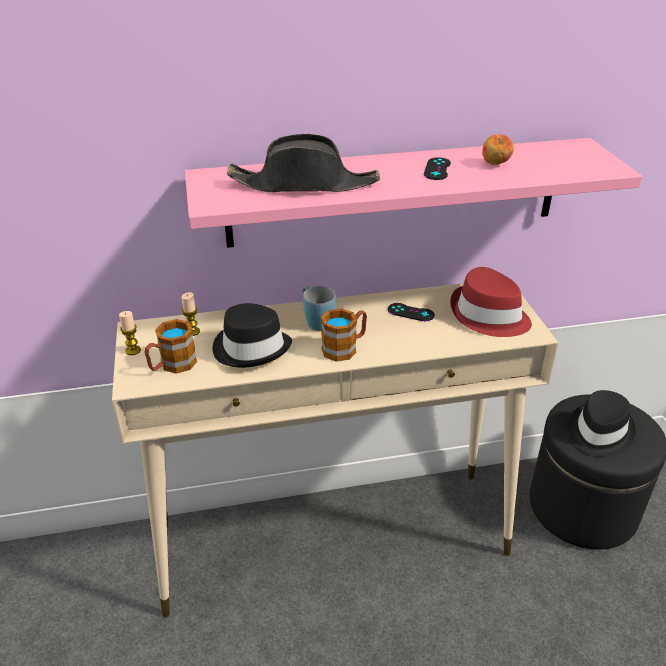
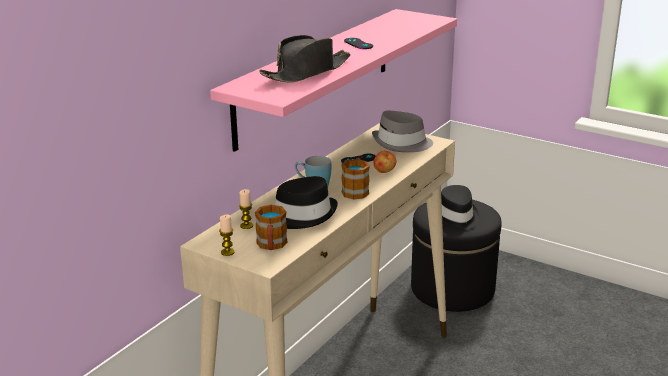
camera: 45 degrees left, 10 degrees down
(488, 316) = (402, 144): red hat -> grey hat
(495, 164) = (381, 33): apple -> apple (384, 172)

